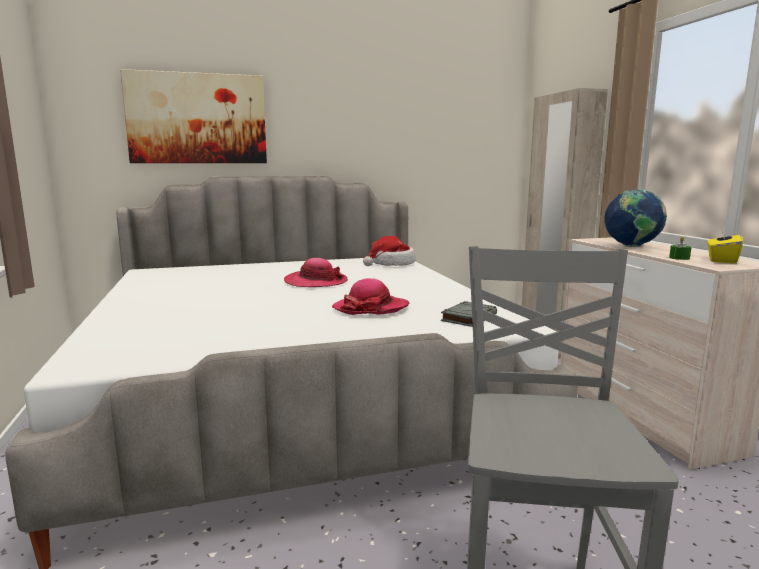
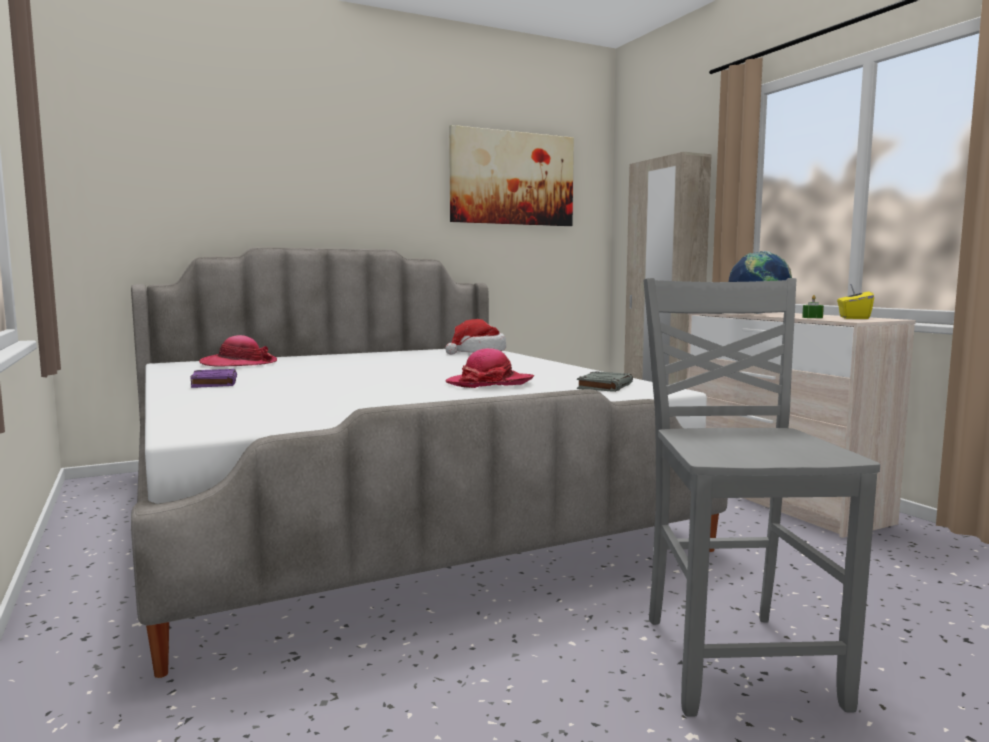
camera: 10 degrees left, 5 degrees down
(153, 297) = (214, 383): none -> purple book
(197, 119) = (234, 177): picture -> picture (512, 178)
(316, 282) = (403, 367): hat -> hat (239, 364)

